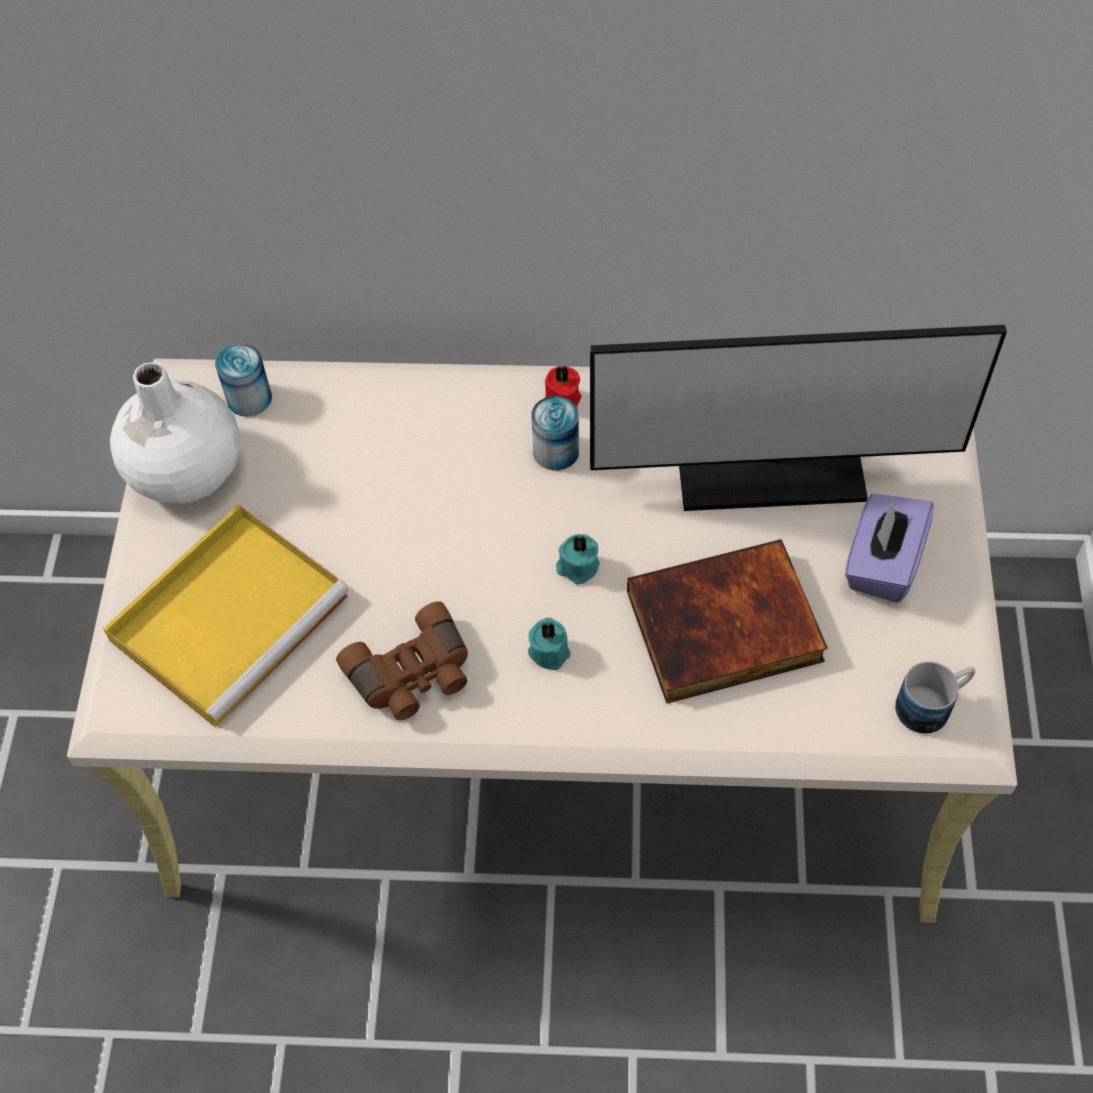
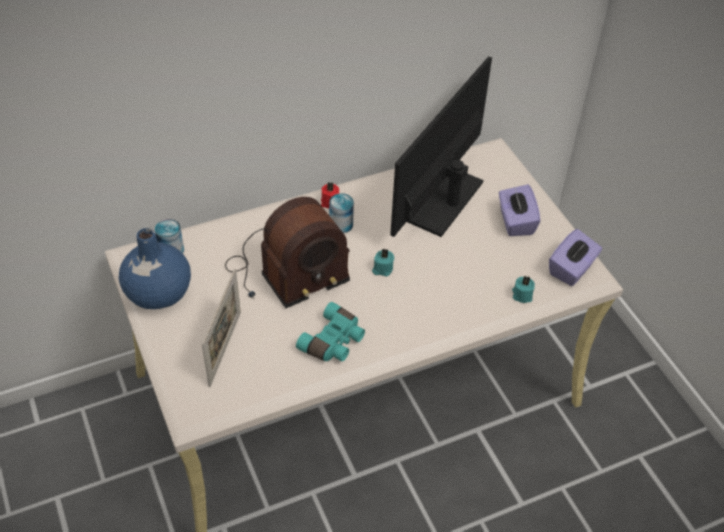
camera: 30 degrees left, 10 degrees down
(185, 470) = (158, 293): white vase -> blue vase
(231, 614) = (225, 348): yellow tray -> picture frame
(409, 508) = (285, 271): none -> radio
(413, 676) = (334, 342): brown binoculars -> turquoise binoculars
(549, 650) = (392, 308): turquoise candle -> turquoise candle (522, 295)
(724, 629) = (465, 271): book -> none
(770, 471) = (444, 201): monitor -> monitor turned 150 degrees clockwise
(932, 705) = (572, 269): mug -> purple tissue box

